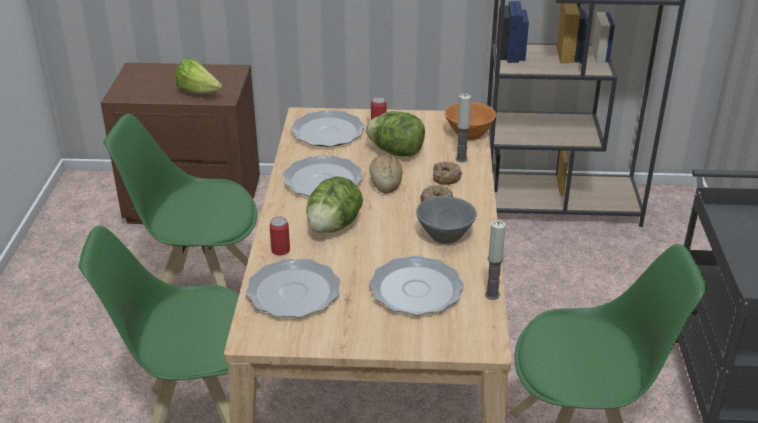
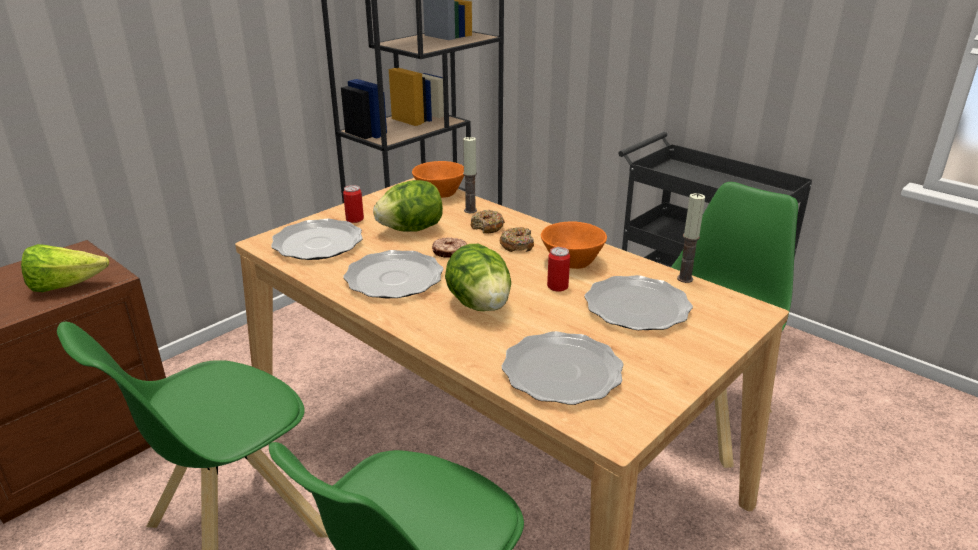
camera: 50 degrees left, 5 degrees down
(280, 250) = (478, 350): can -> can (557, 286)
(385, 182) = (449, 252): bread -> donut
(446, 235) = (572, 261): grey bowl -> orange bowl

